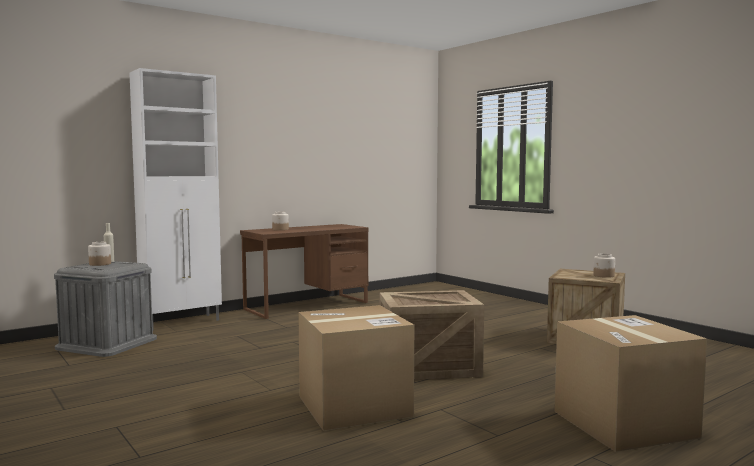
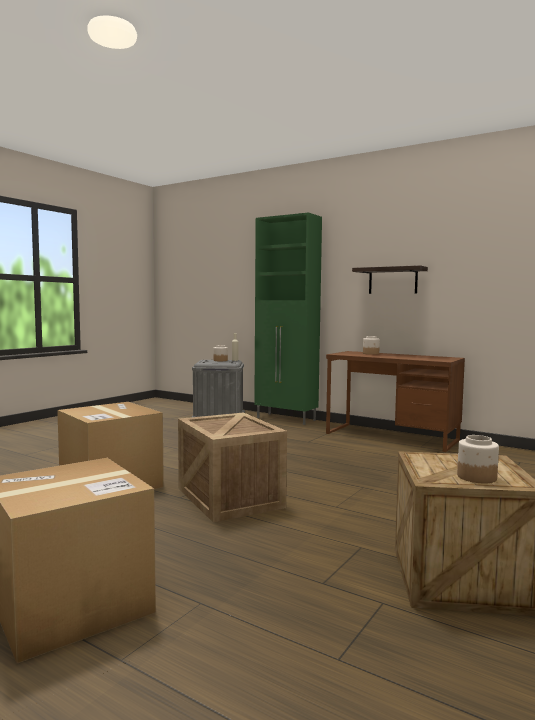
camera: 70 degrees right, 0 degrees up
(182, 322) = (286, 419): white cabinet -> green cabinet
(280, 156) = (393, 280): none -> shelf

